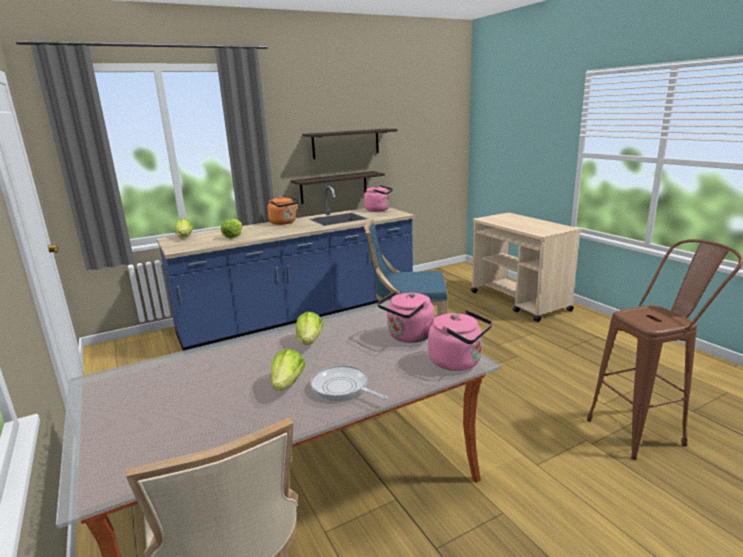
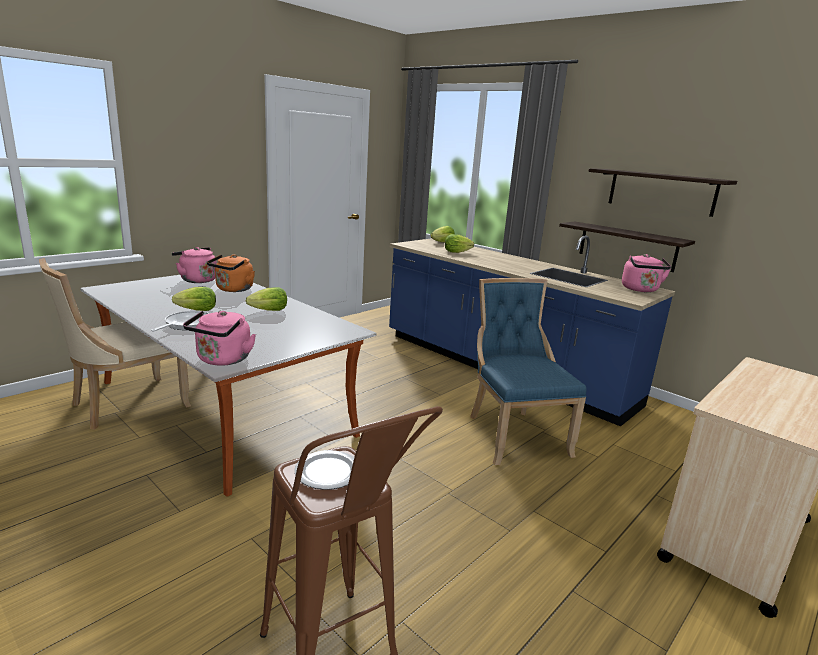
camera: 70 degrees right, 0 degrees up
(284, 223) = (524, 261): orange kettle -> orange kettle (233, 289)
(408, 337) = (279, 341): pink kettle -> pink kettle (196, 280)
(649, 318) = (326, 472): none -> plate

